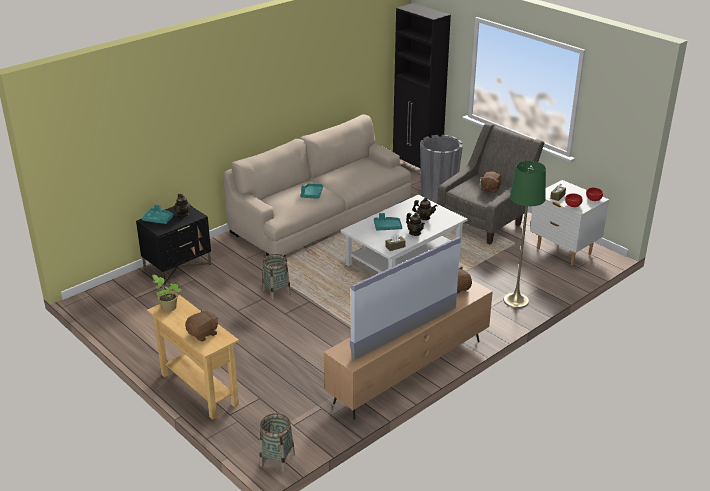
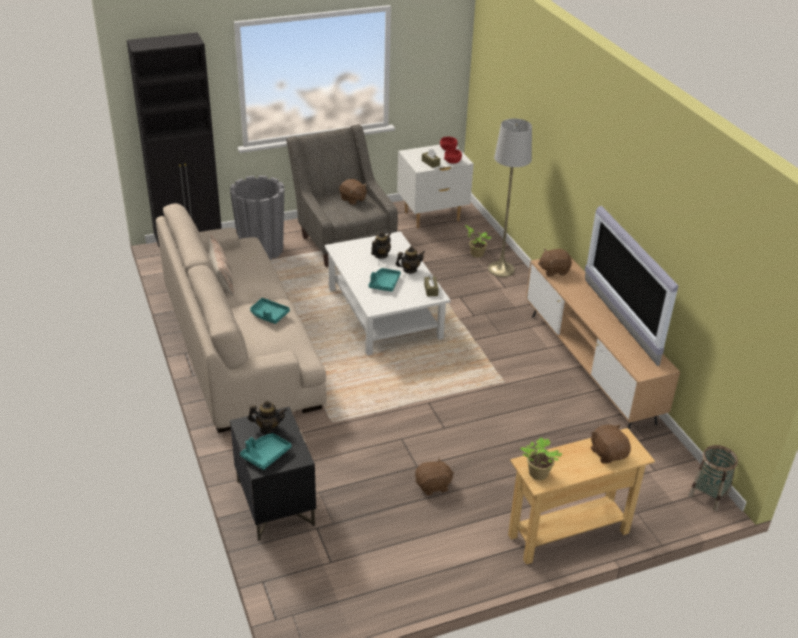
camera: 70 degrees left, 5 degrees up
(221, 321) = (433, 486): none -> brown plush toy
(276, 292) = (393, 424): basket -> none
(343, 169) = (221, 276): none -> pillow
(516, 300) = (501, 269): green floor lamp -> grey floor lamp
(527, 284) = (476, 254): none -> potted plant

